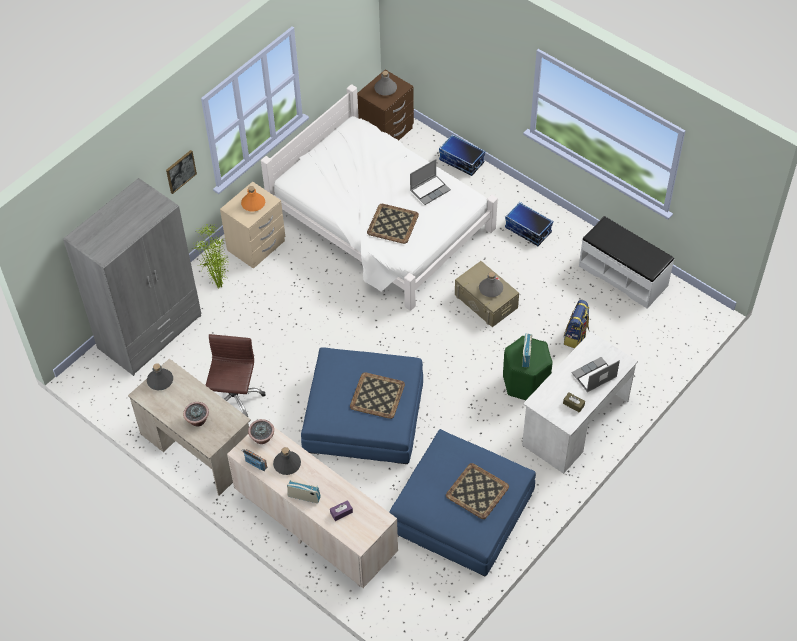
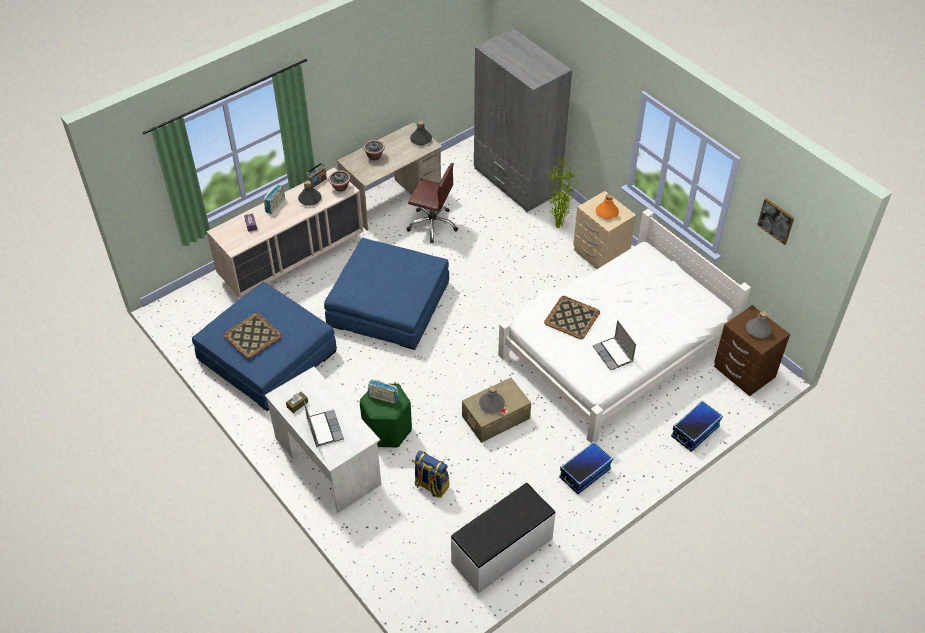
camera: 100 degrees right, 5 degrees down
(180, 171) = (606, 123): picture -> picture (776, 221)
(377, 396) = (376, 284): tray -> none

